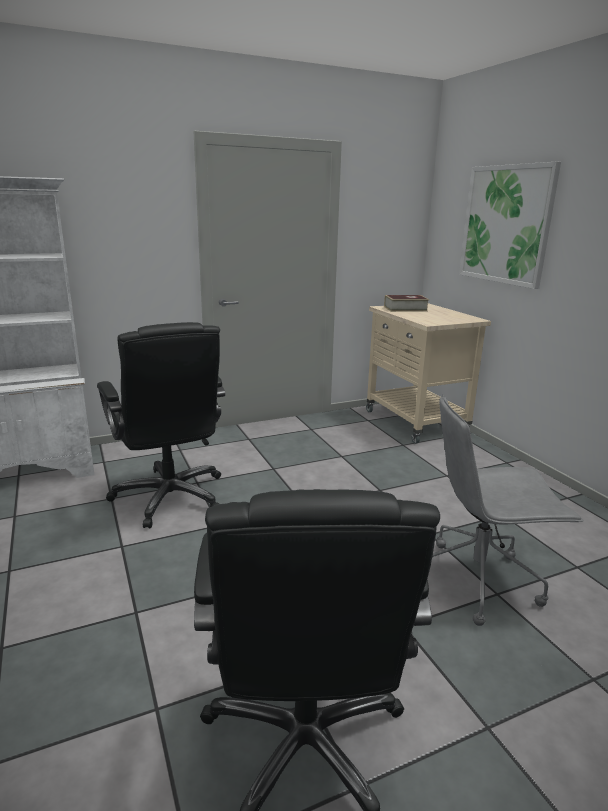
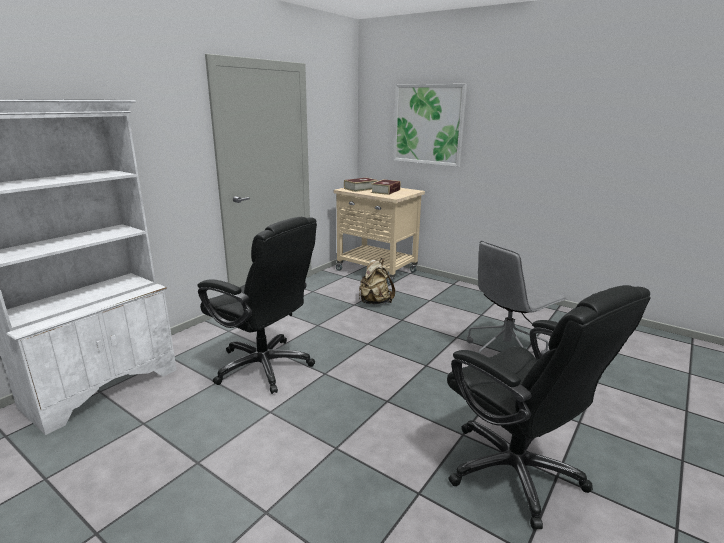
camera: 30 degrees left, 0 degrees up
(370, 459) = (375, 302): none -> beige backpack
(432, 315) = (385, 191): none -> book

